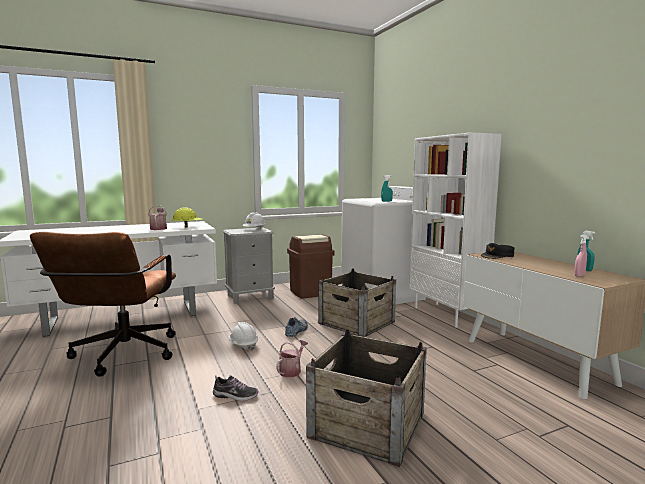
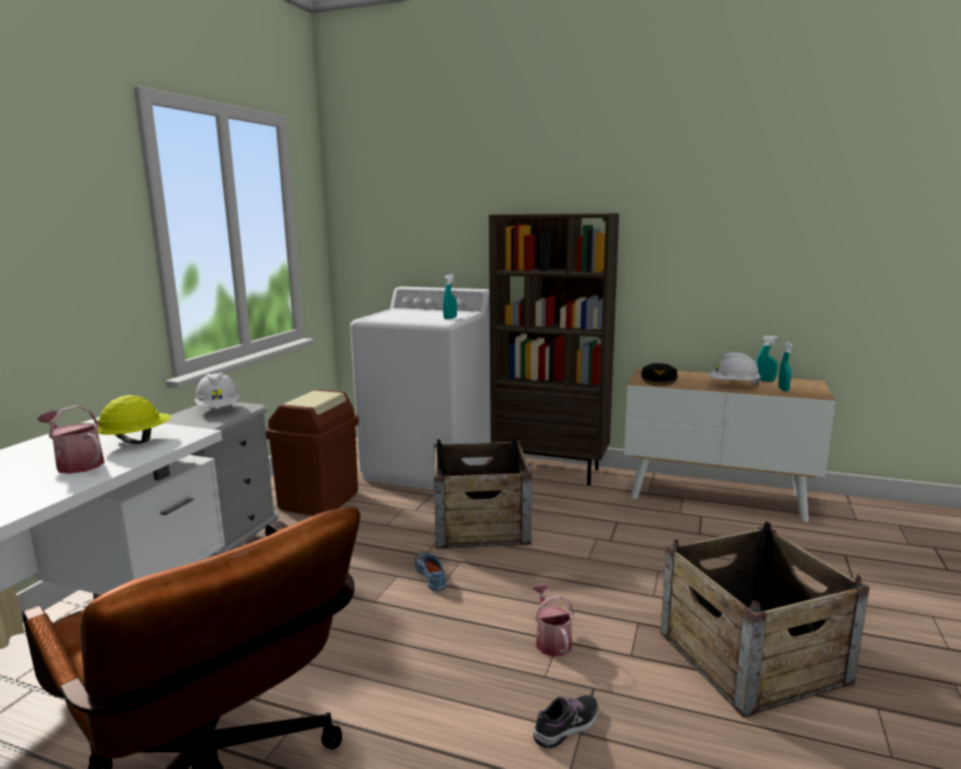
camera: 45 degrees left, 5 degrees up
(243, 345) = (406, 642): white hard hat -> white hard hat (733, 385)
(447, 314) = (551, 471): white bookcase -> brown bookcase
(579, 275) = (783, 389): pink spray bottle -> turquoise spray bottle

